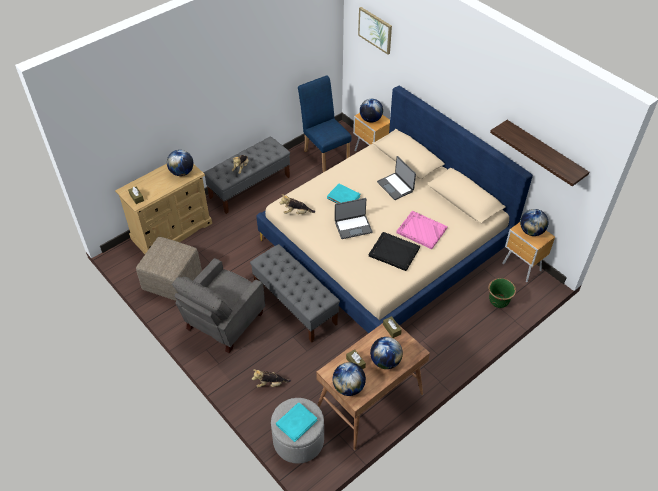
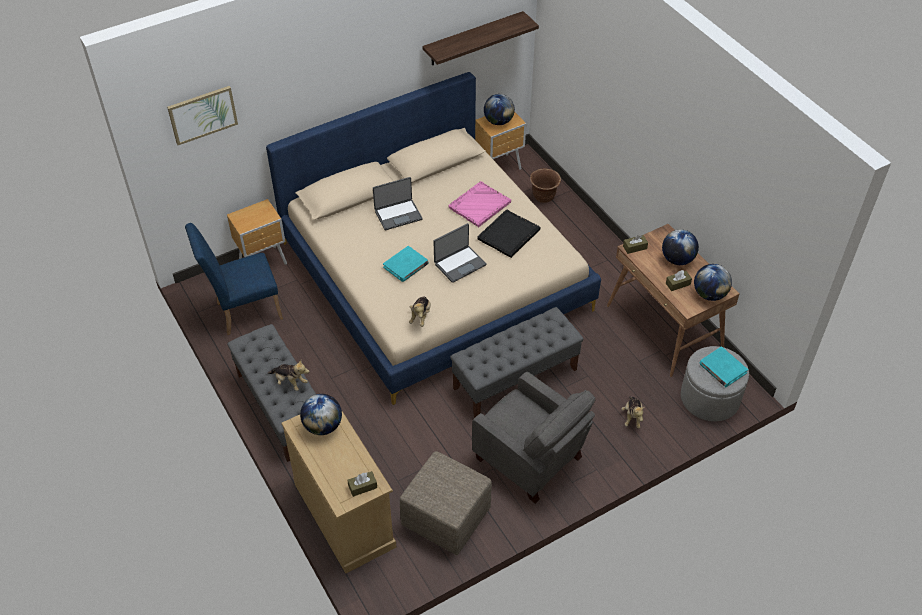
camera: 80 degrees left, 0 degrees up
(353, 227) = (459, 264): laptop -> laptop turned 60 degrees clockwise
(370, 119) = (255, 219): globe -> none
(498, 302) = (544, 197): green planter -> brown planter

